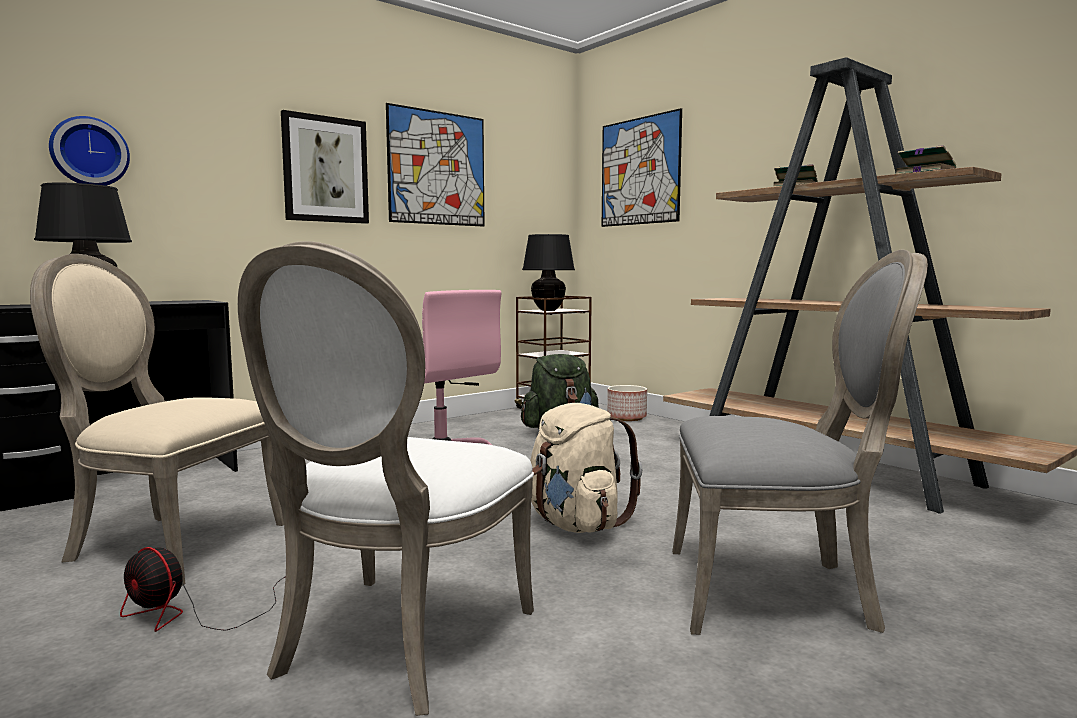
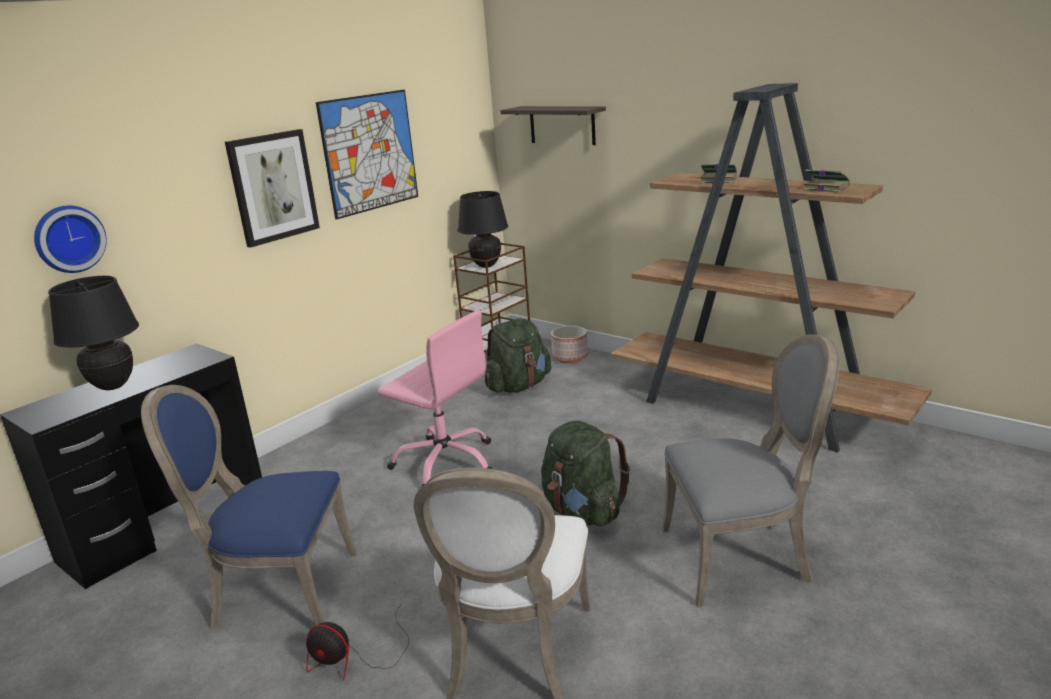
camera: 10 degrees left, 15 degrees up
(168, 544) = (279, 593): beige chair -> blue chair
(576, 524) = (583, 512): beige backpack -> green backpack
(639, 171) = (562, 125): picture -> shelf

